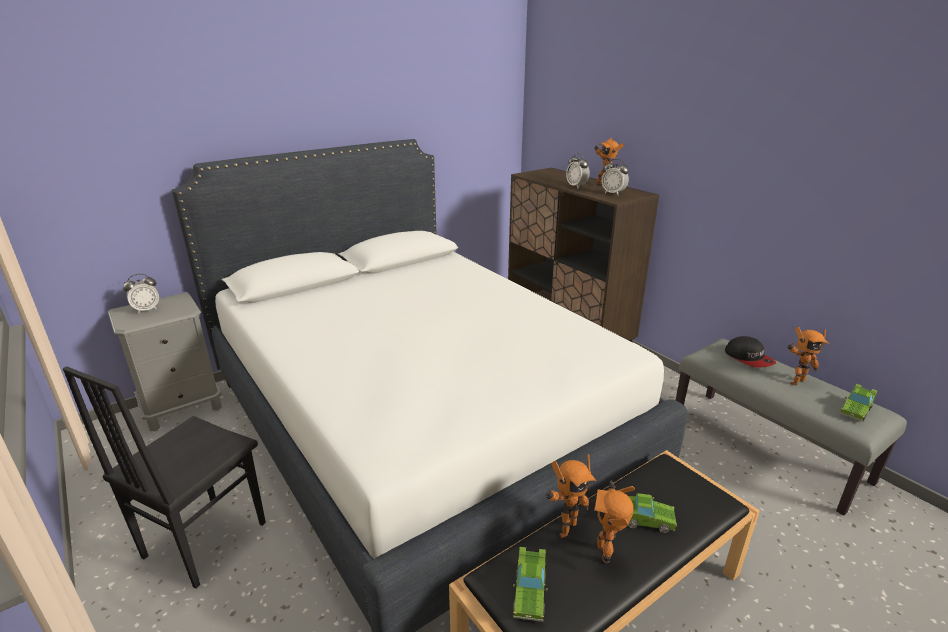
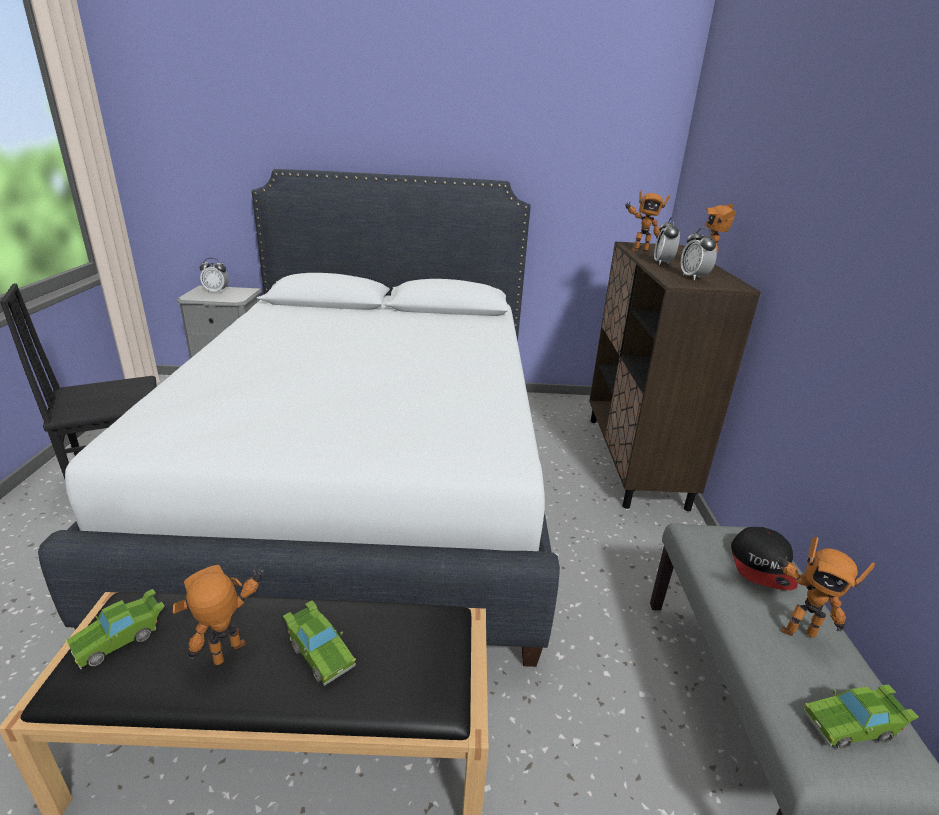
camera: 35 degrees right, 0 degrees up
(564, 528) = (241, 607): toy robot -> toy robot (638, 250)

